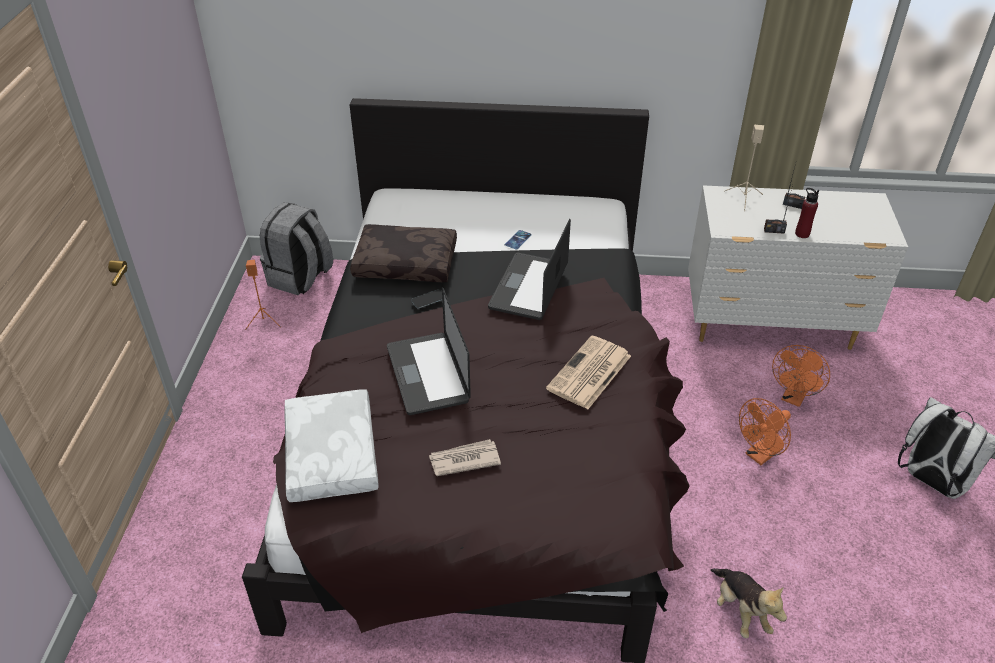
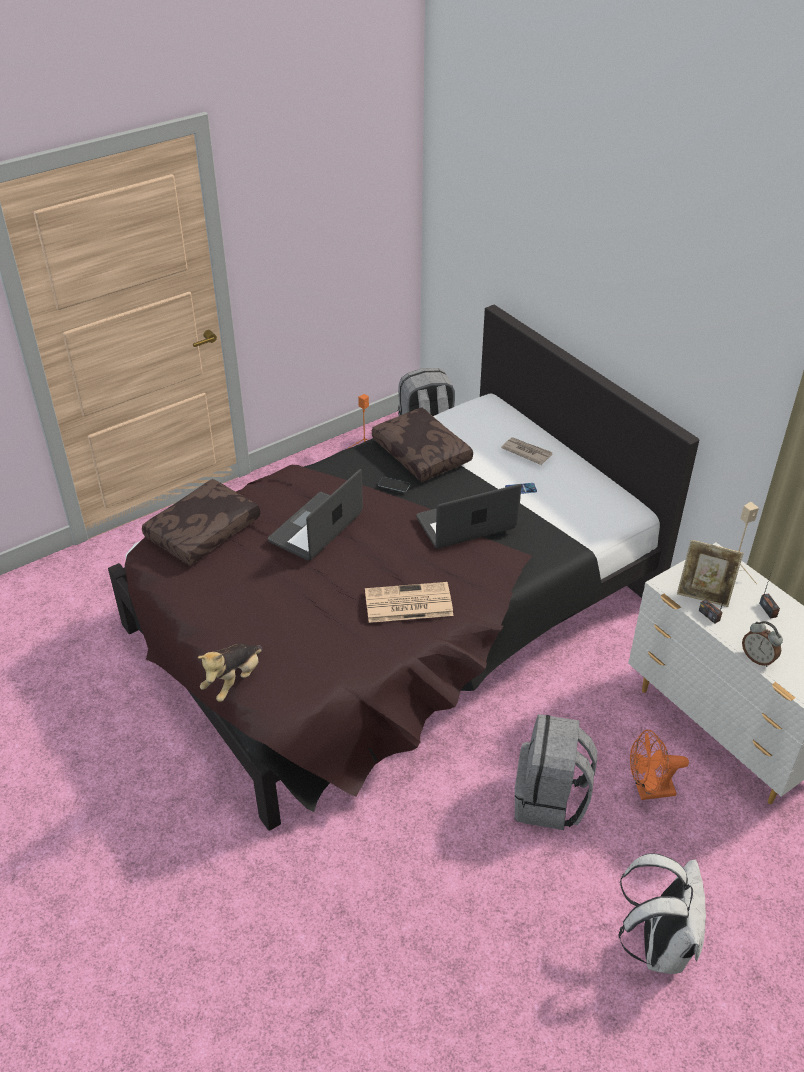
camera: 50 degrees right, 0 degrees up
(334, 455) = (204, 532): white pillow -> brown pillow
(464, 460) = (257, 590): newspaper -> newspaper (526, 452)
(740, 611) = (370, 867): plush toy -> plush toy (233, 681)
(750, 220) = (704, 594): none -> picture frame
(760, 455) = (550, 800): orange fan -> grey backpack
(802, 234) = (730, 635): red bottle -> none
(835, 236) = (758, 658): none -> alarm clock

